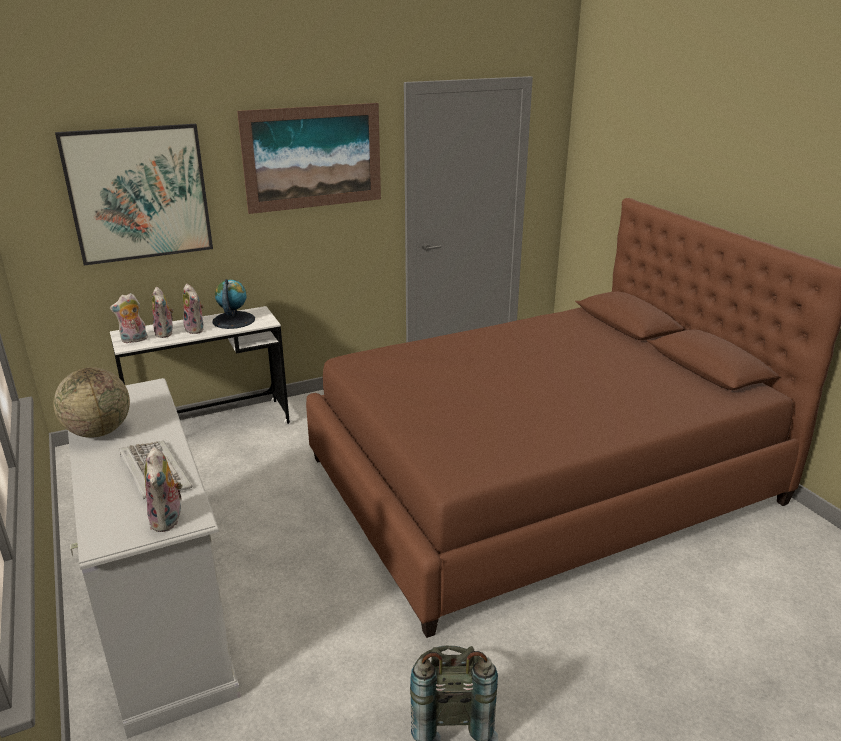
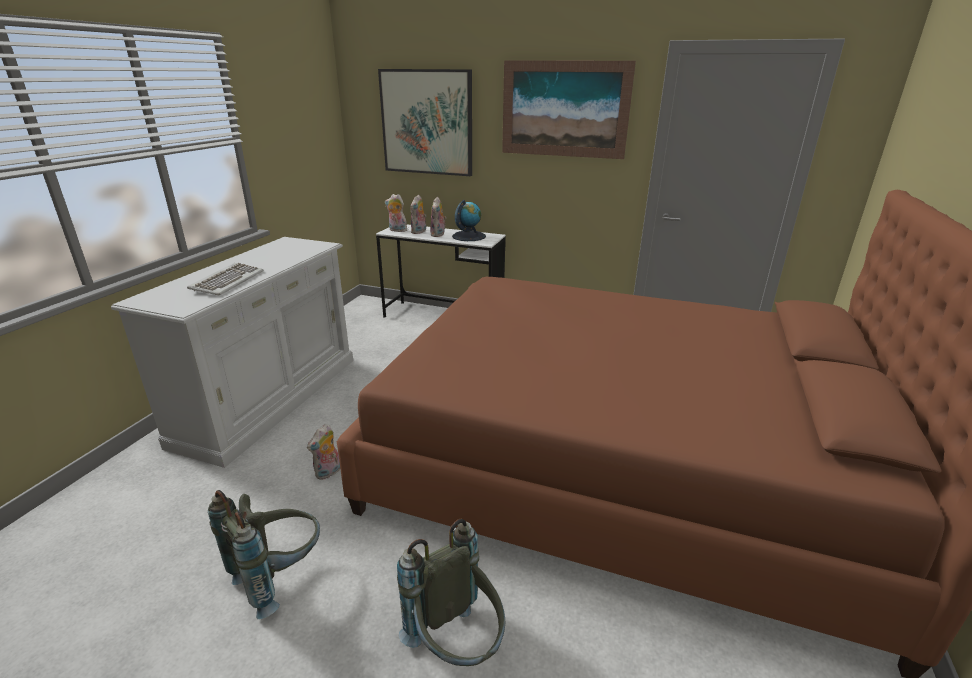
camera: 45 degrees right, 0 degrees up
(99, 432) = (256, 255): globe -> none
(168, 520) = (176, 305): plush toy -> plush toy (328, 473)
(618, 653) = (457, 646): none -> grey backpack

